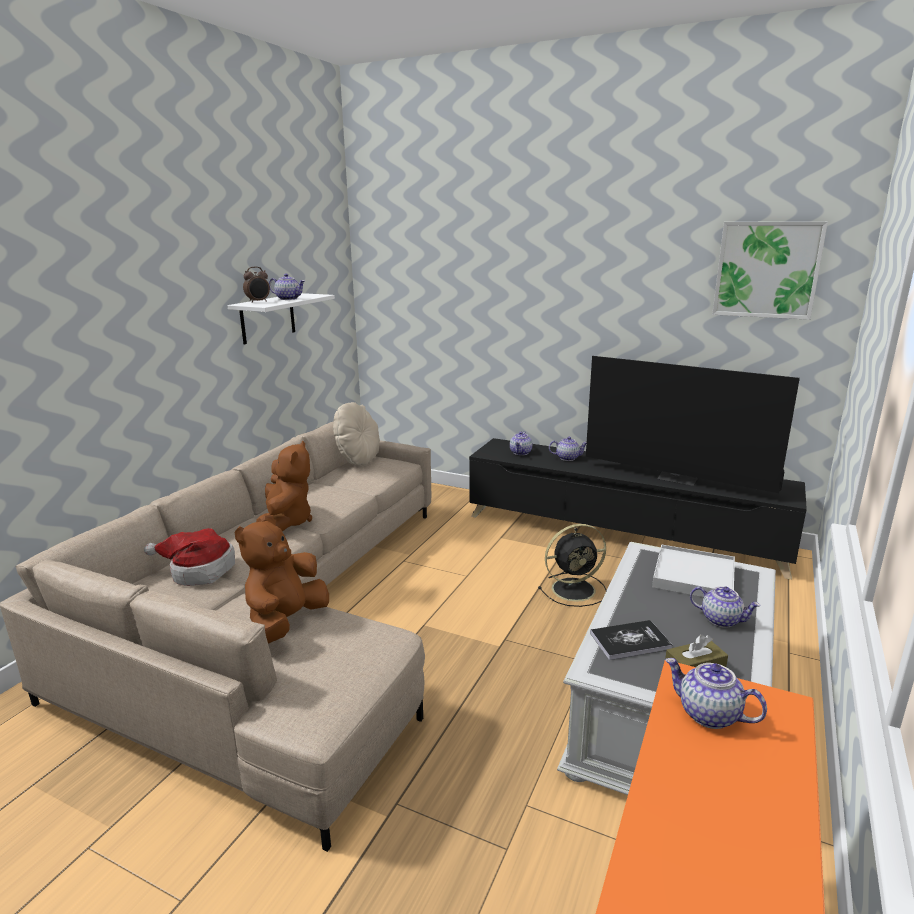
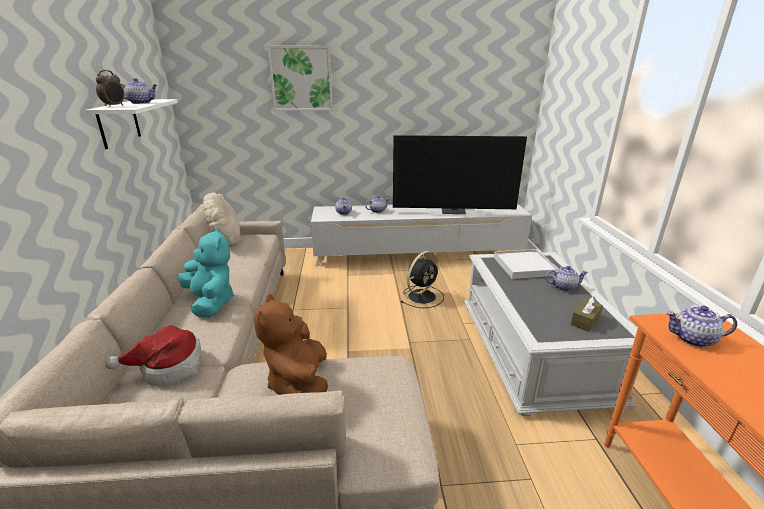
camera: 30 degrees left, 5 degrees up
(286, 522) = (211, 303): brown plush toy -> turquoise plush toy
(622, 532) = (417, 254): black tv stand -> white tv stand
(630, 641) = (537, 314): book -> none
(767, 270) = (491, 70): picture -> picture (301, 78)

